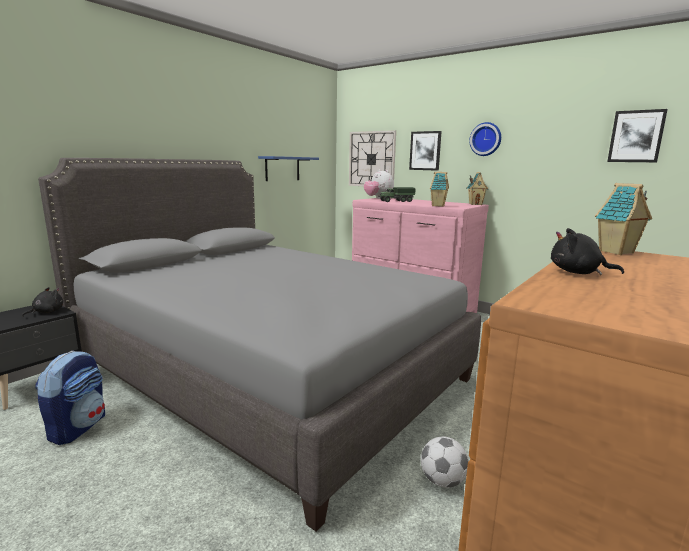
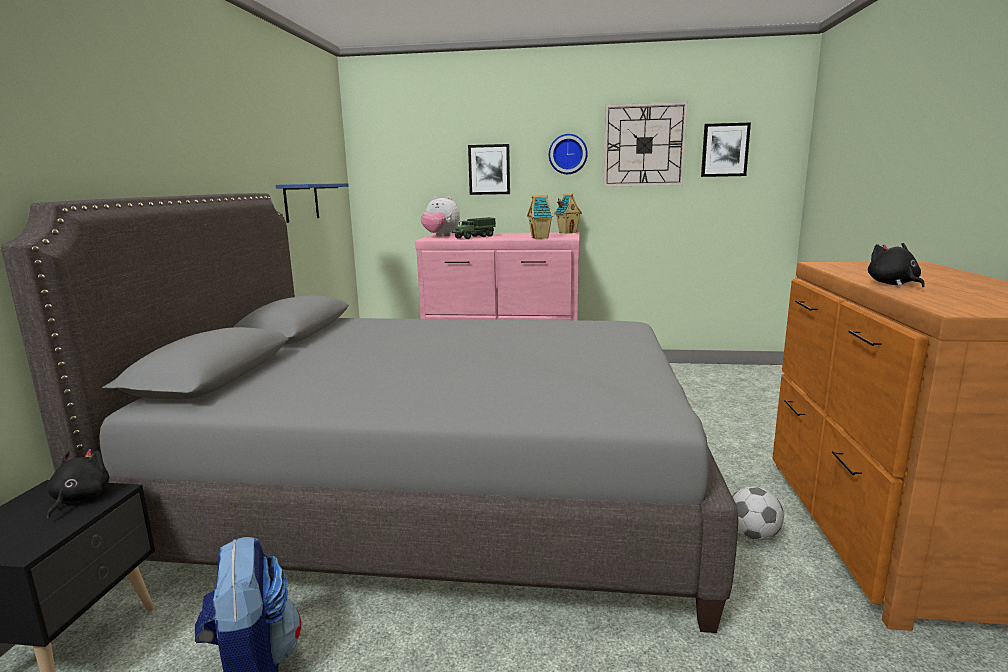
camera: 30 degrees left, 0 degrees up
(372, 159) = (409, 183): wall clock -> wall clock (644, 145)
(578, 273) = (893, 284): black plush toy -> black plush toy turned 90 degrees clockwise
(617, 252) = (848, 264): toy house -> none

